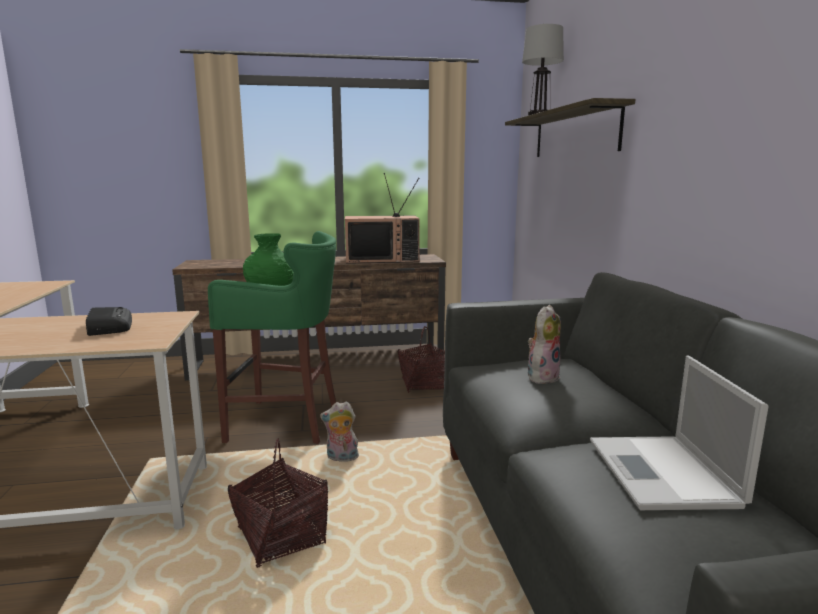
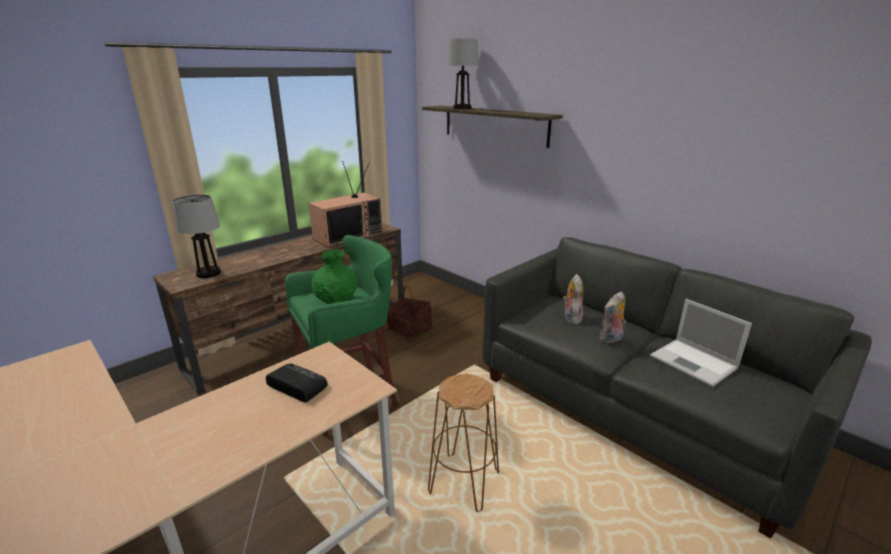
camera: 35 degrees left, 10 degrees up
(221, 264) = (209, 273): none -> table lamp
(281, 537) = (463, 482): basket -> brown stool
(341, 459) = (428, 411): plush toy -> plush toy (611, 339)

